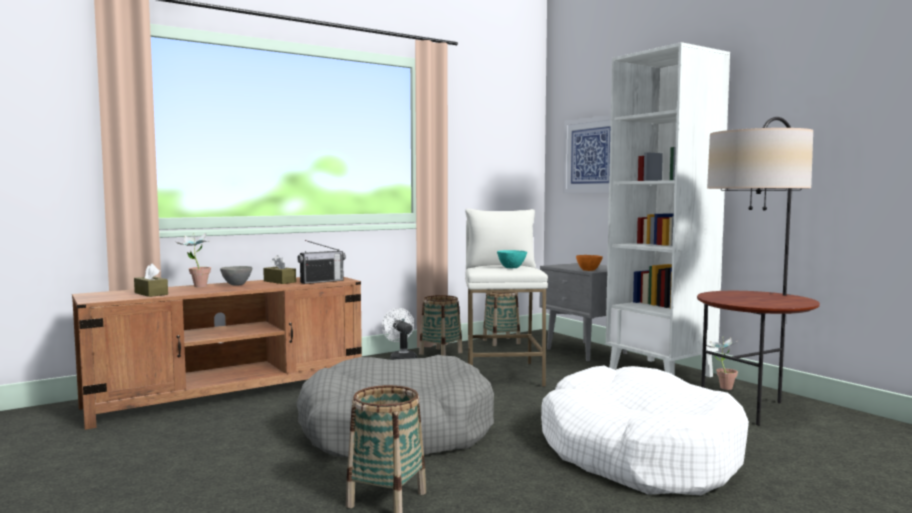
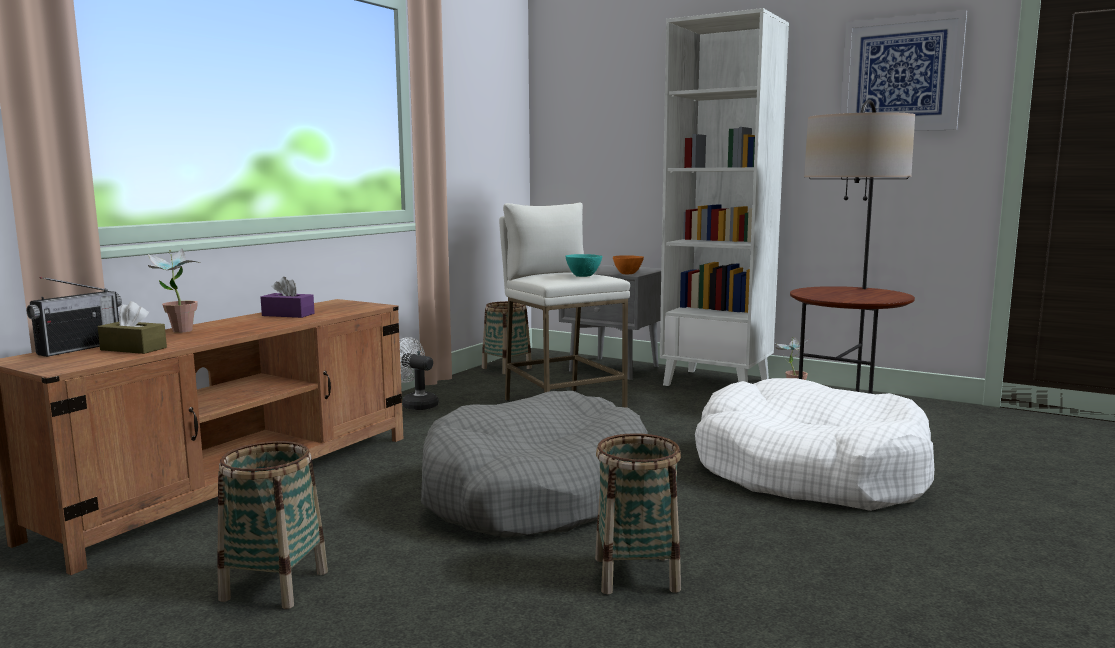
camera: 25 degrees left, 5 degrees up
(237, 285) = (236, 324): grey bowl -> none
(279, 281) = (288, 314): brown tissue box -> purple tissue box
(321, 281) = (349, 310): radio -> radio (79, 348)
(440, 353) = (454, 390): basket -> basket (275, 585)
(592, 155) = (601, 135): picture -> picture (900, 74)

